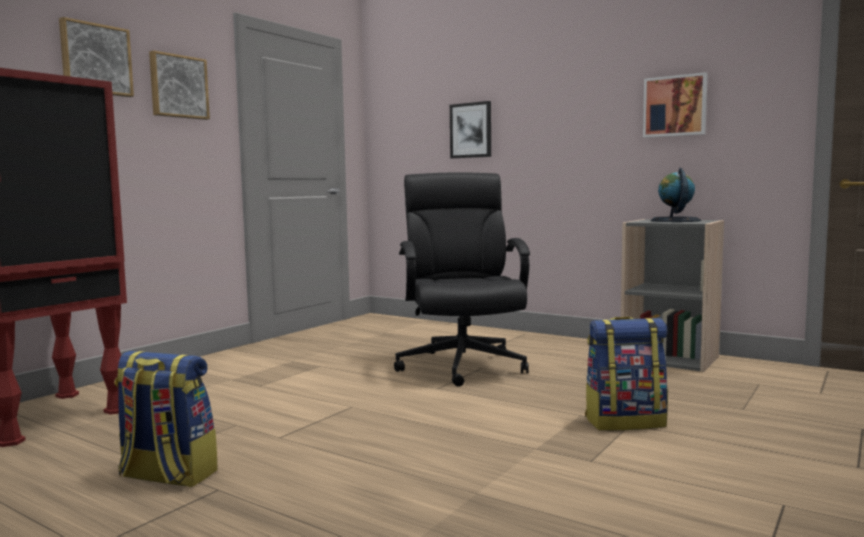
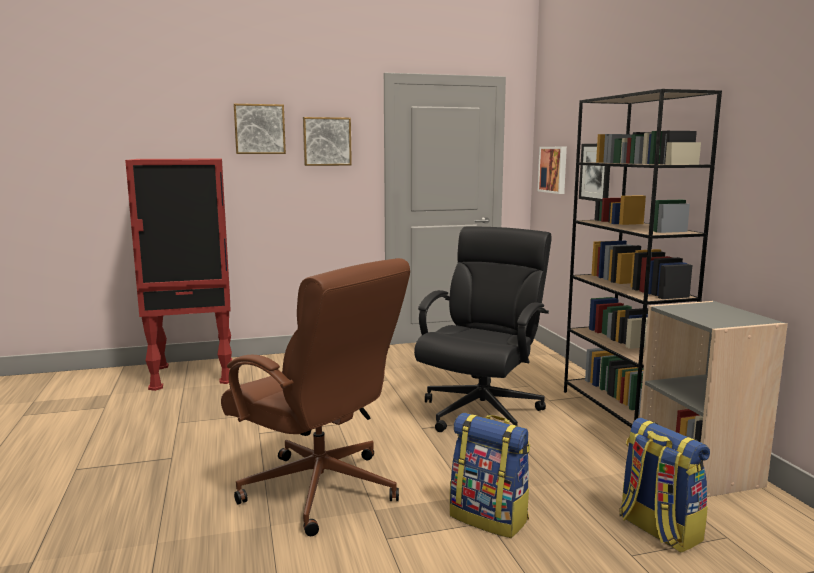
camera: 40 degrees right, 5 degrees up
(167, 476) = (169, 438): backpack -> backpack (658, 530)
(452, 452) = (320, 488): none -> brown office chair
(556, 341) = (622, 411): none -> beige bookcase
(675, 106) = (760, 169): picture -> picture (554, 169)
(675, 220) = (719, 313): globe -> none

